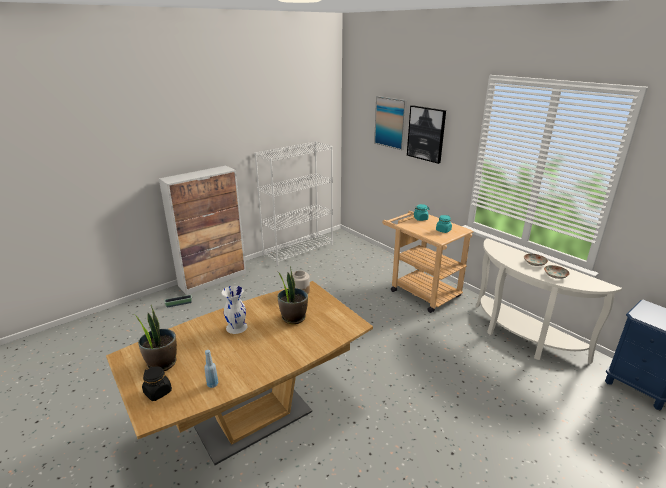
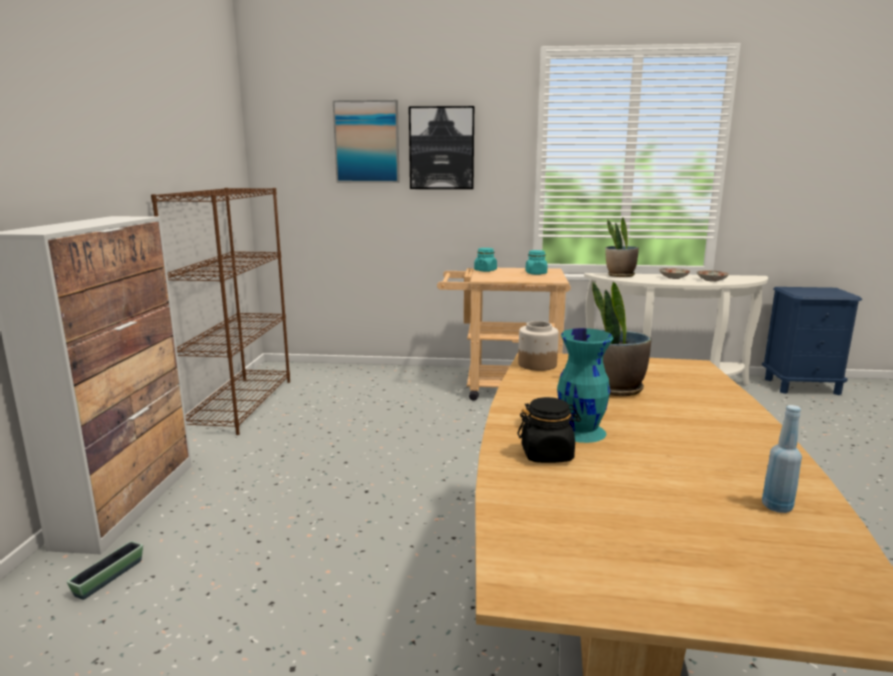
camera: 45 degrees left, 10 degrees down
(158, 392) = (759, 578): black jar -> black jar (547, 454)
(162, 363) = (626, 539): potted plant -> potted plant (620, 275)
(237, 327) = (581, 431): white vase -> turquoise vase
(298, 250) = (241, 404): white bookcase -> brown bookcase

